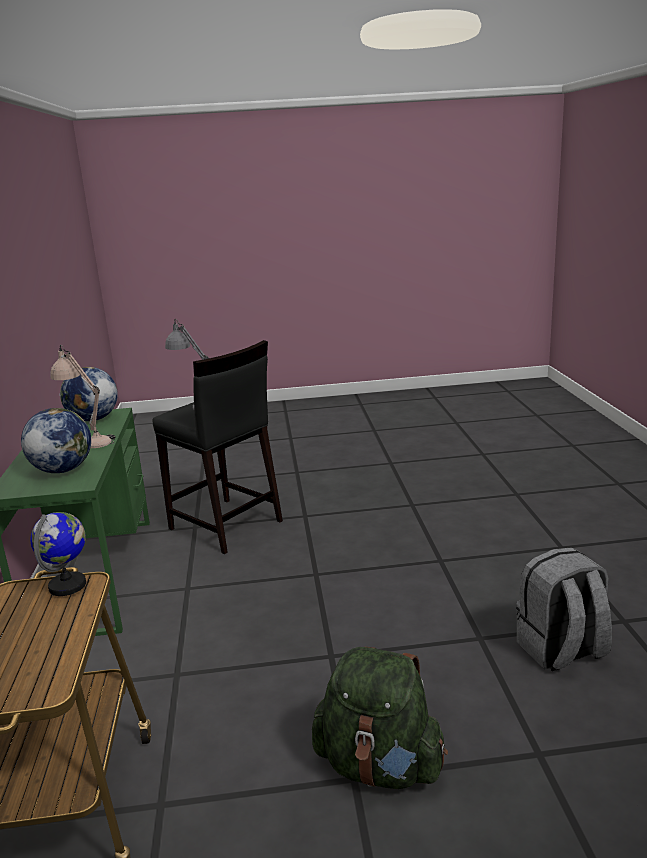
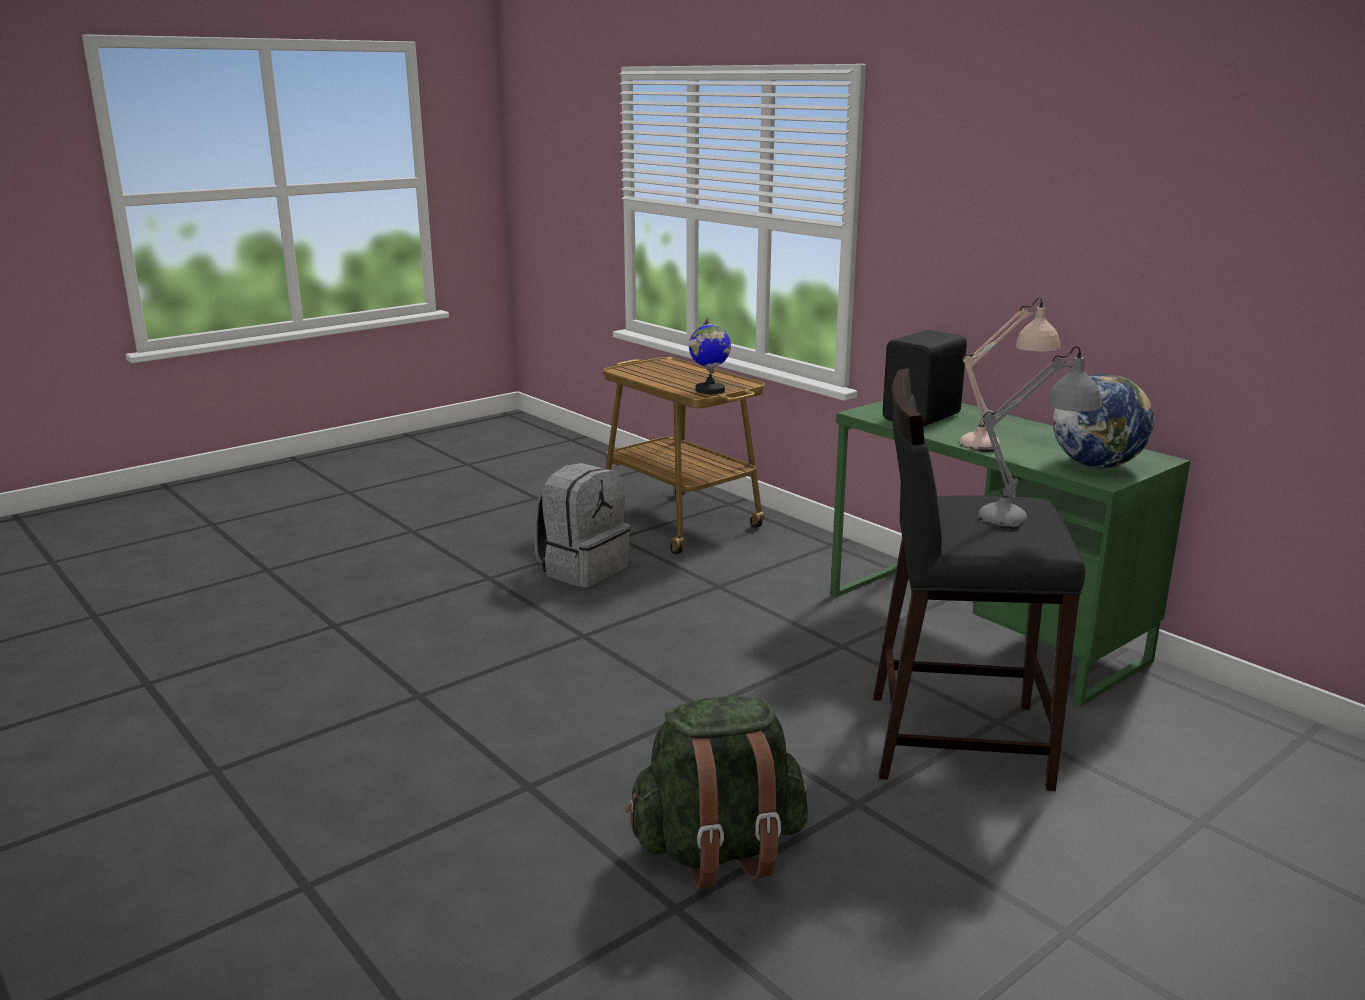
camera: 145 degrees right, 0 degrees up
(62, 470) = (924, 417): globe -> black speaker
(380, 766) = (472, 587): green backpack -> green backpack (718, 850)
(561, 651) = (311, 709): grey backpack -> grey backpack (582, 569)

